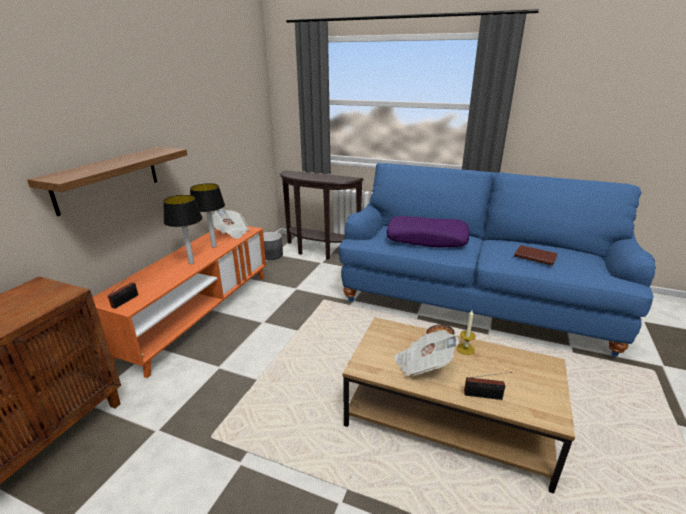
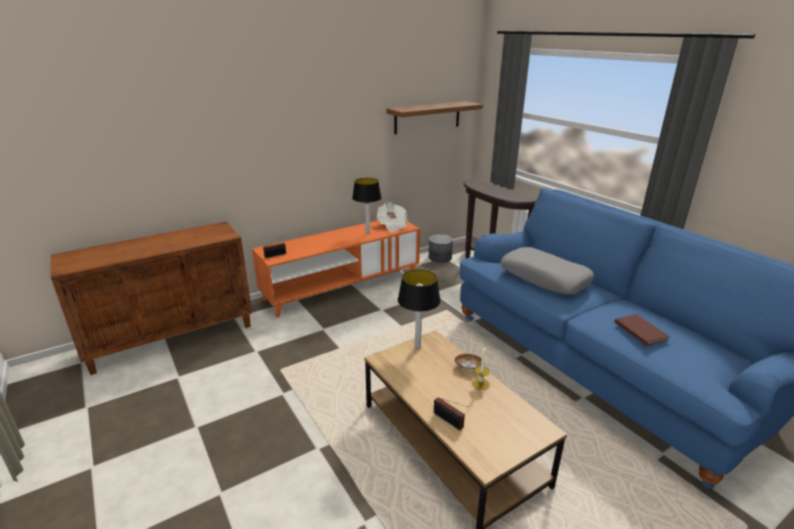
camera: 35 degrees right, 0 degrees up
(107, 179) = (290, 162): shelf -> shelf (427, 117)
(191, 262) = (339, 241): table lamp -> table lamp (417, 346)
(423, 365) = (429, 379): newspaper -> none
(427, 239) = (544, 278): purple pillow -> grey pillow

